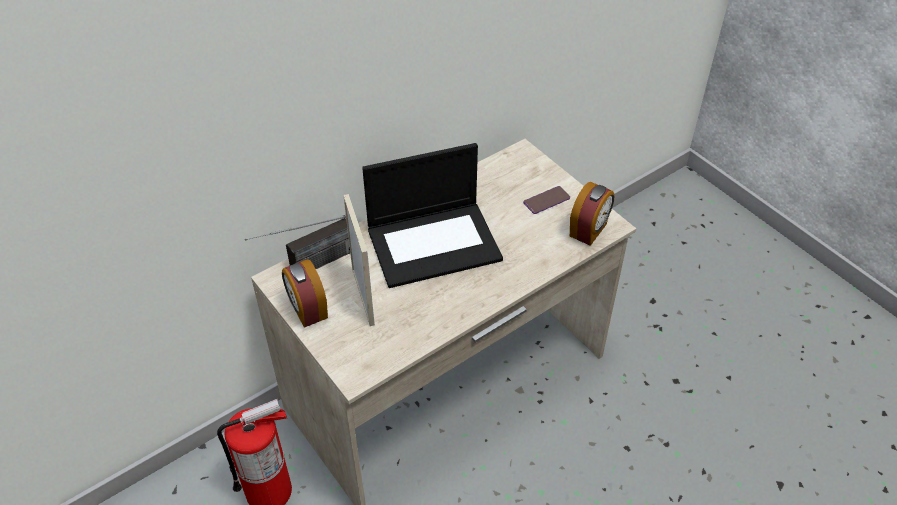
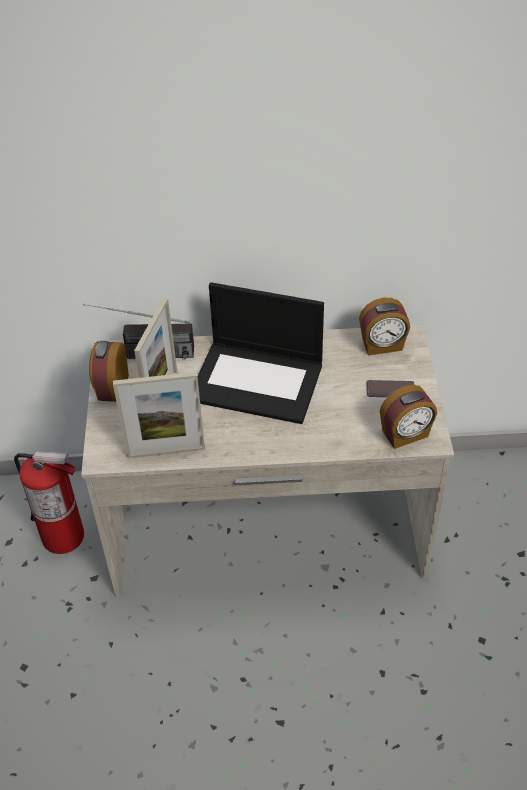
camera: 35 degrees right, 0 degrees up
(409, 341) = (166, 452): none -> picture frame
(509, 168) = (382, 345): none -> alarm clock

